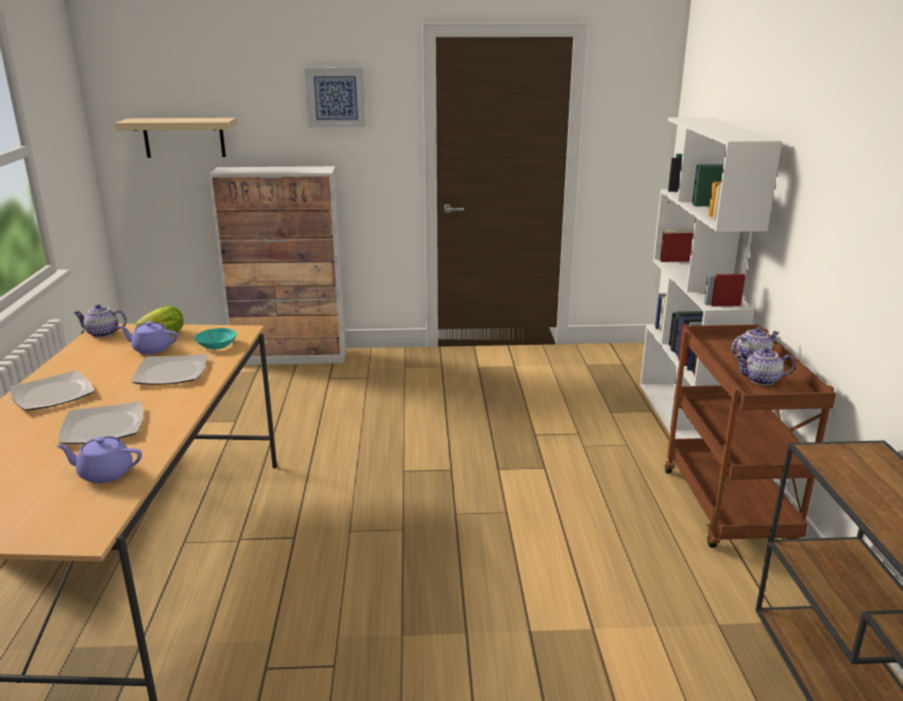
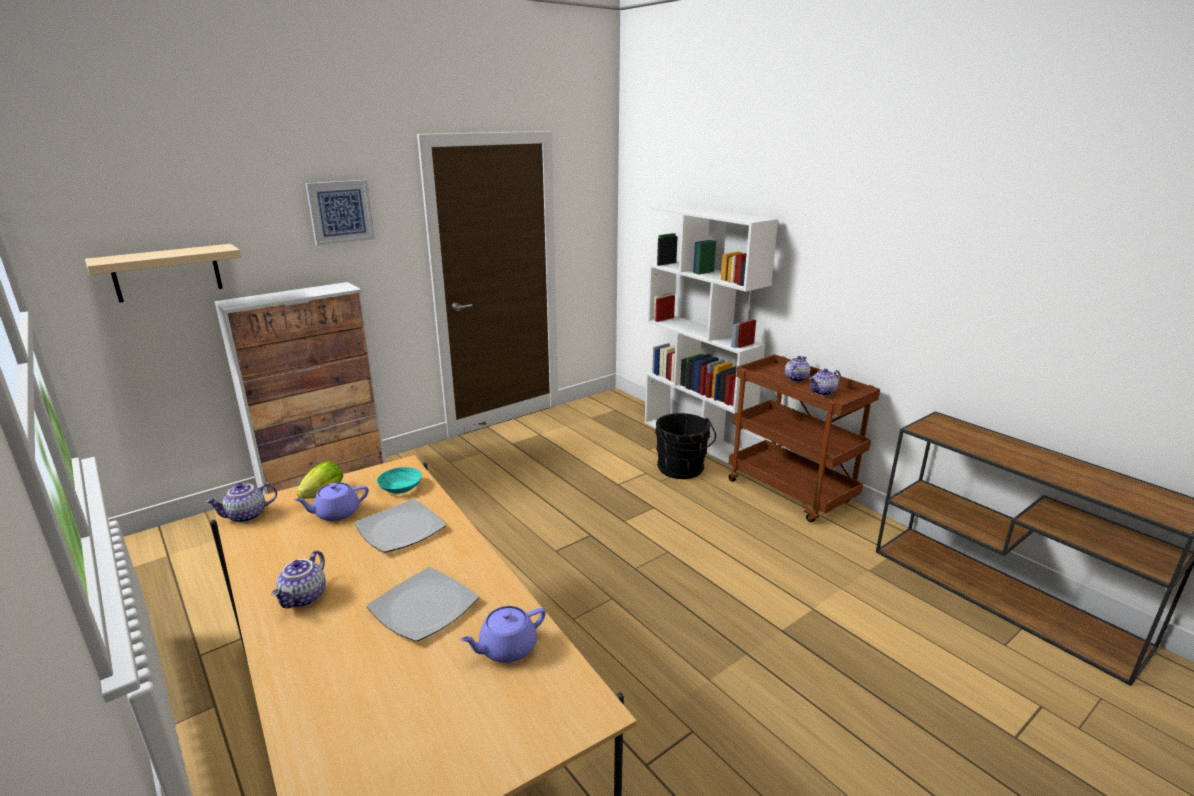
camera: 35 degrees left, 0 degrees up
(54, 394) = (304, 598): plate -> teapot
(622, 443) = (681, 469): none -> black bucket

